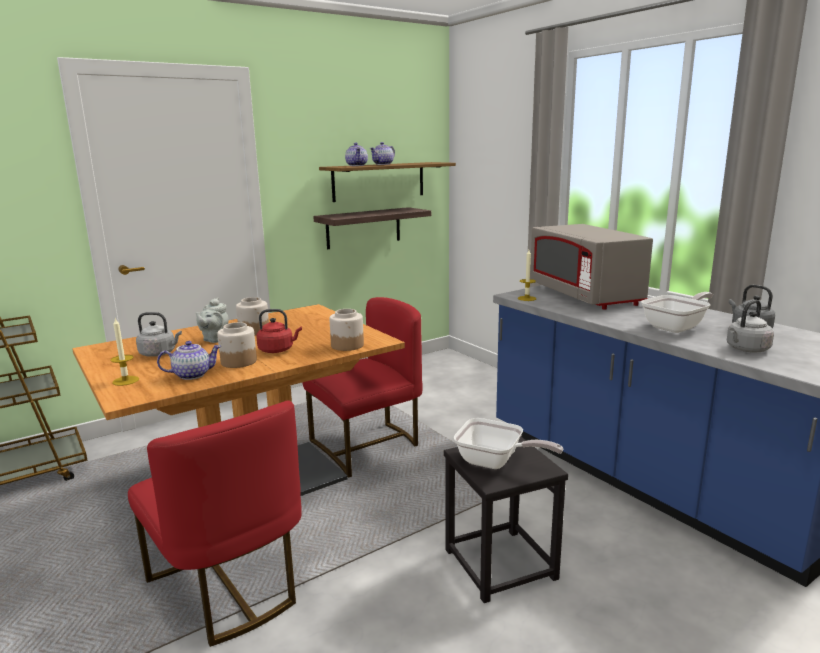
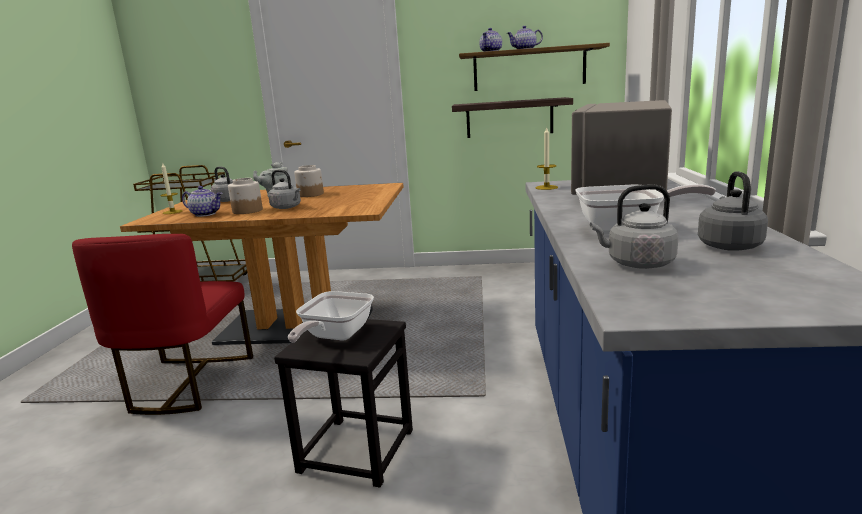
camera: 40 degrees right, 0 degrees up
(278, 350) = (287, 207): red kettle -> grey kettle
(347, 345) = (334, 210): jar -> none
(367, 447) = (411, 323): red chair -> none
(495, 462) = (334, 337): frying pan -> frying pan turned 45 degrees clockwise

